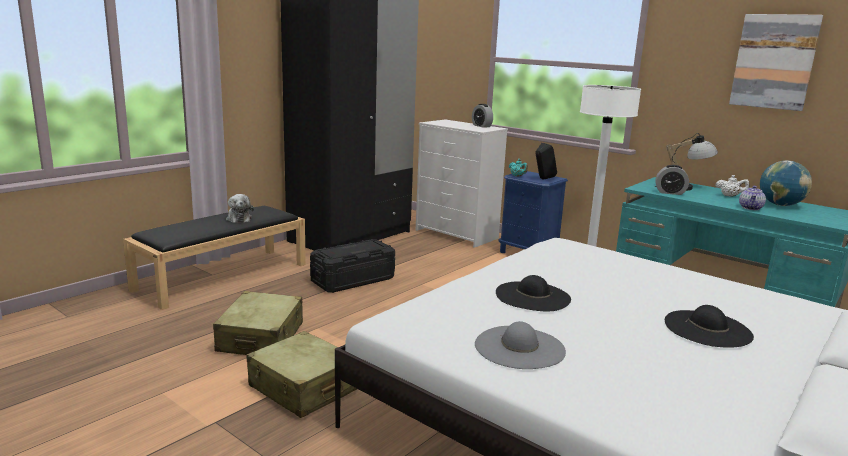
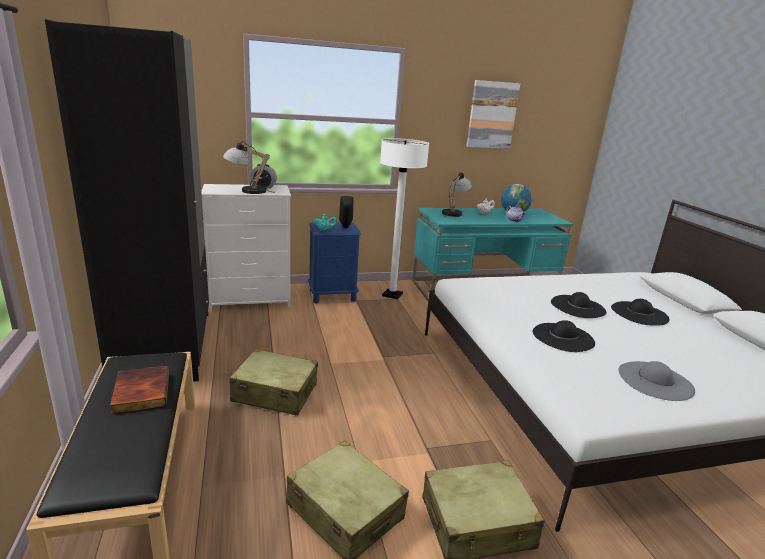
camera: 55 degrees left, 5 degrees up
(238, 218) = (140, 392): plush toy -> book
(352, 280) = (275, 393): black storage box -> beige suitcase
(458, 125) = (247, 190): none -> table lamp
(632, 293) = (578, 306): none -> black hat
(670, 193) = (463, 220): alarm clock -> none

